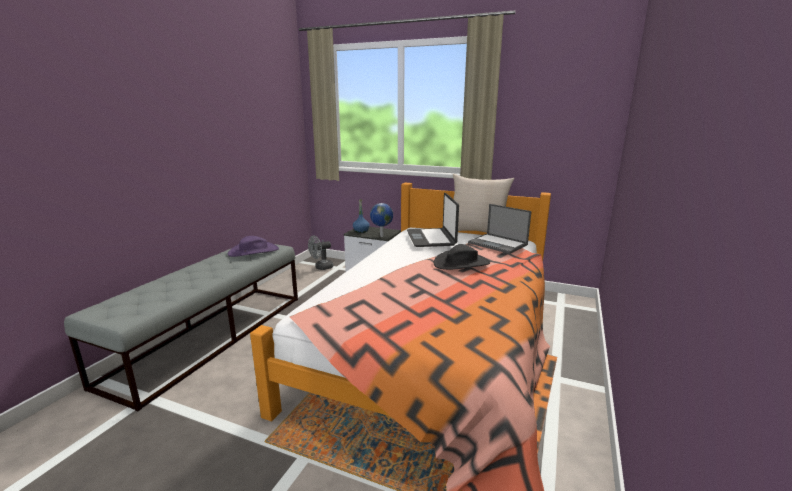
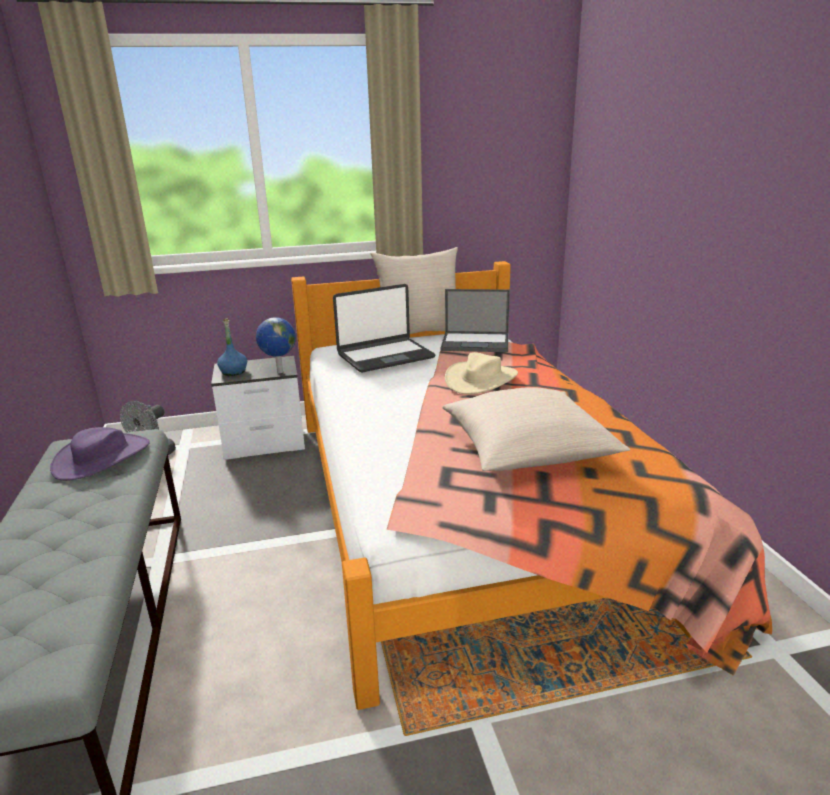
camera: 35 degrees left, 5 degrees up
(421, 308) = (527, 450): none -> beige pillow
(431, 238) = (385, 356): laptop -> laptop turned 75 degrees counterclockwise
(461, 263) = (481, 379): black hat -> beige hat

